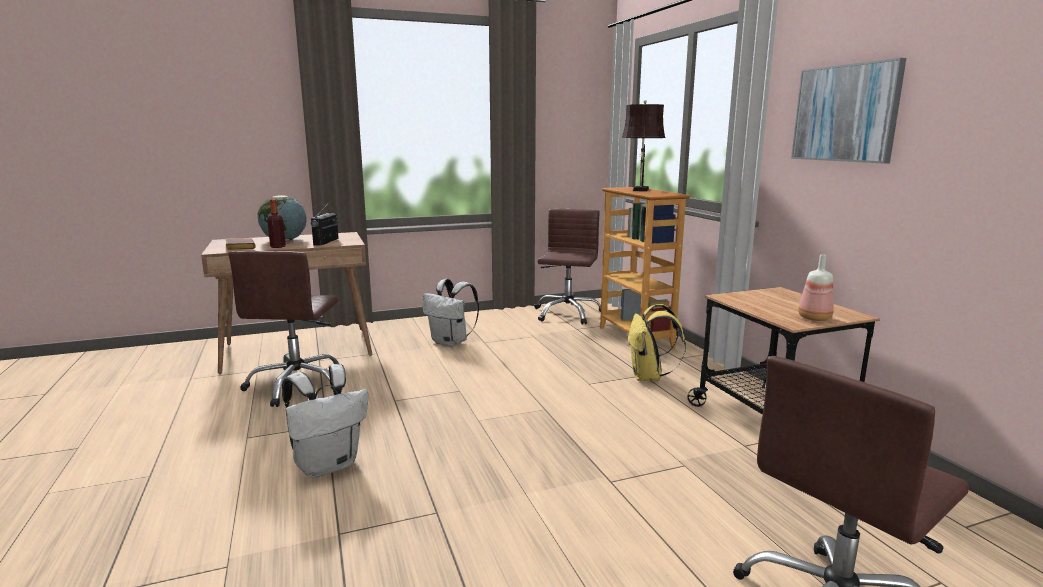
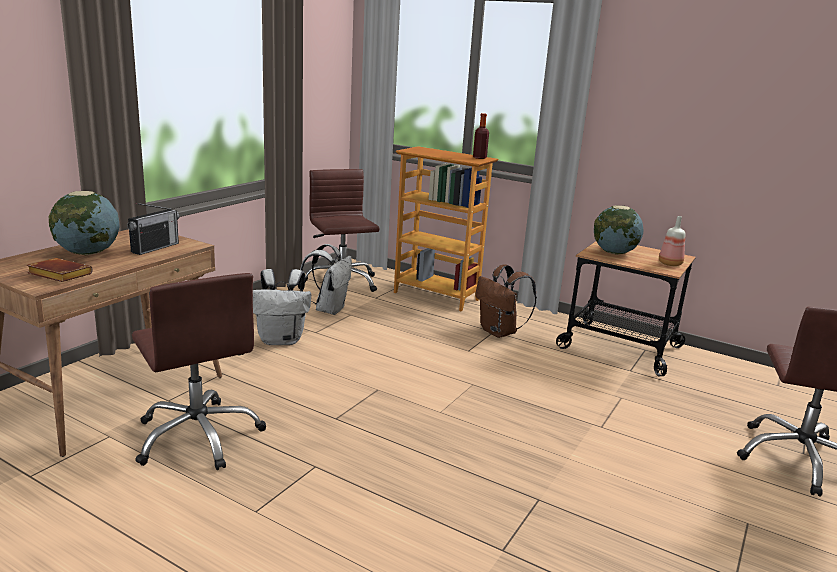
camera: 40 degrees left, 5 degrees up
(278, 246) = (112, 265): bottle -> bottle (479, 158)
(326, 242) = (155, 248): radio -> radio turned 120 degrees counterclockwise
(328, 464) = (388, 501): white backpack -> white backpack (329, 309)
(640, 190) = (440, 153): brown table lamp -> none
(649, 377) = (500, 332): yellow backpack -> brown backpack
(760, 299) = (614, 253): none -> globe
(845, 113) = (658, 100): picture -> none

